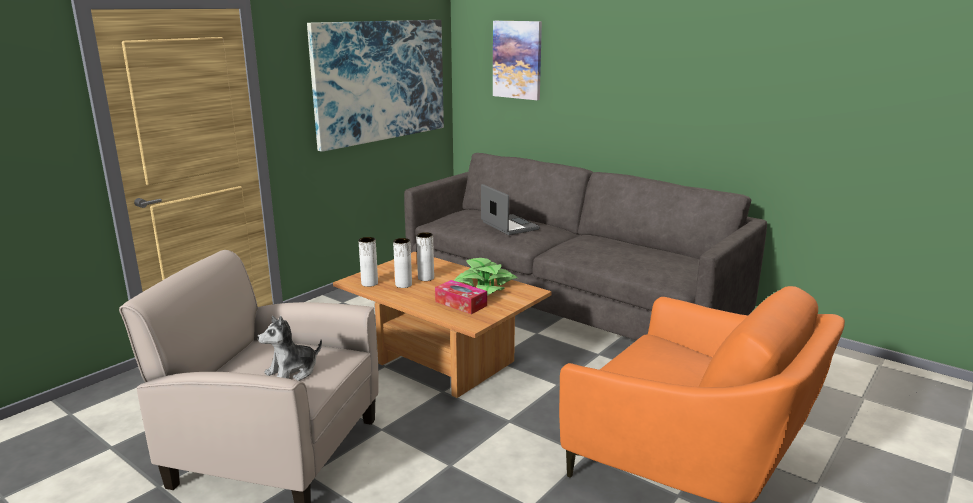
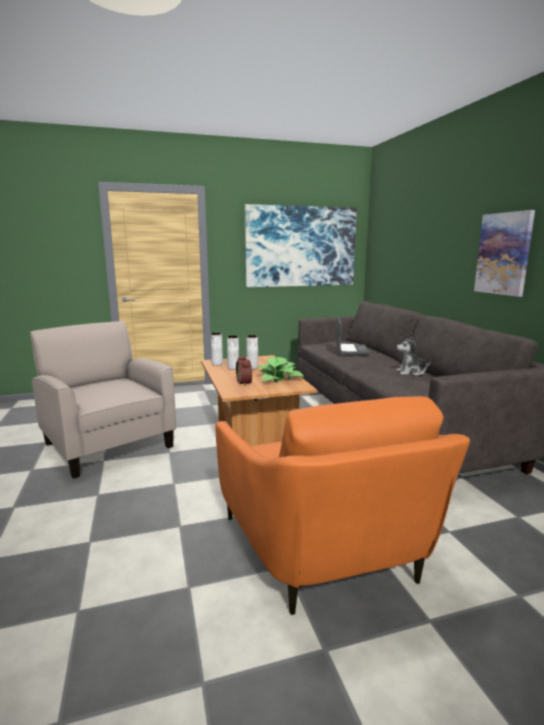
camera: 35 degrees right, 5 degrees down
(292, 372) = (104, 392): plush toy -> plush toy (411, 372)
(461, 303) = (245, 383): tissue box -> alarm clock
(517, 60) = (399, 232): picture -> picture (503, 254)

